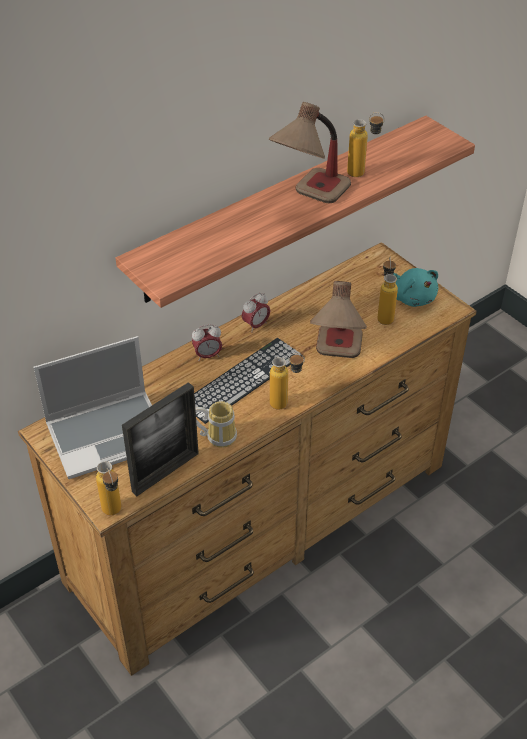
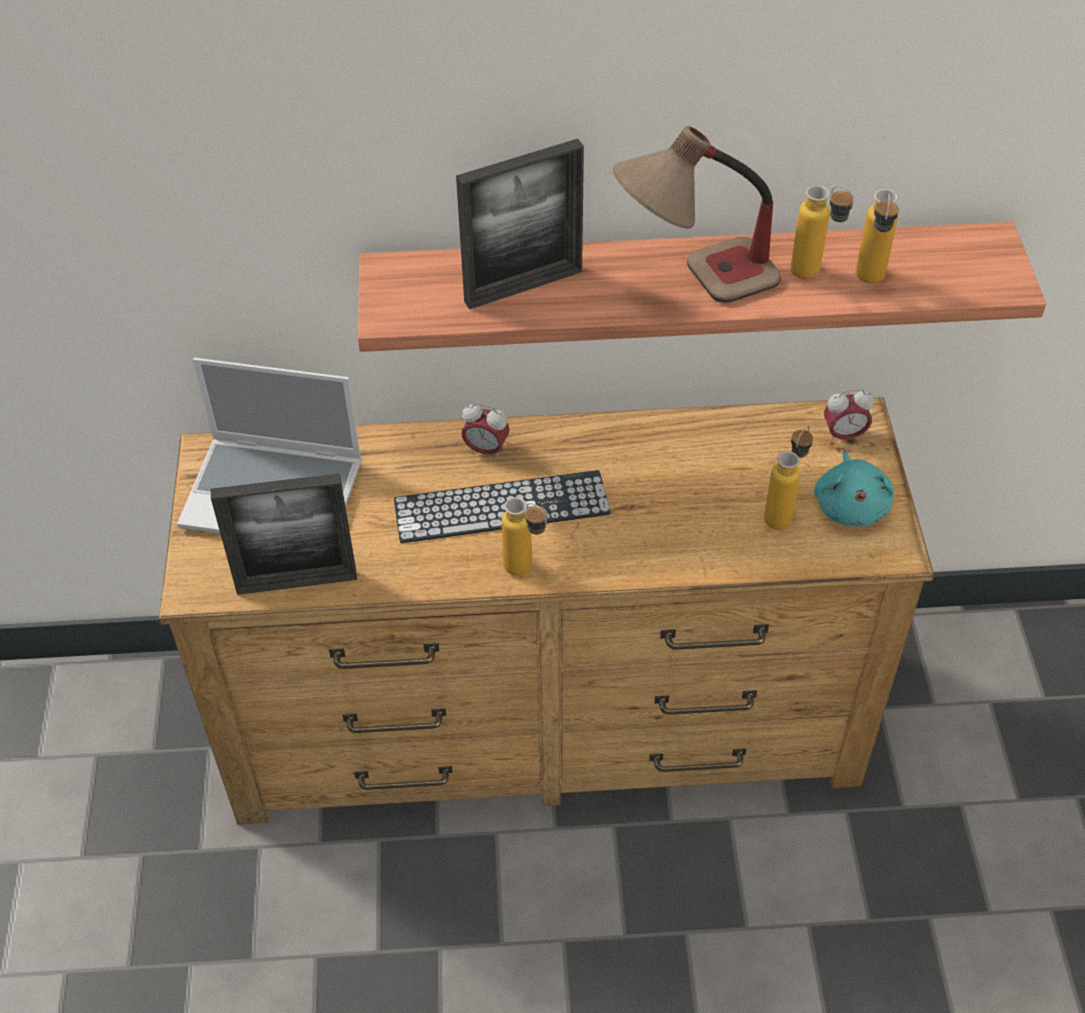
camera: 35 degrees right, 5 degrees up
(114, 514) = (192, 603): bottle -> bottle (869, 283)
(217, 436) = (401, 568): mug -> none
(224, 236) = (523, 286): none -> picture frame
(256, 325) = (587, 438): alarm clock -> alarm clock (844, 435)
(337, 361) = (653, 546): table lamp -> none

